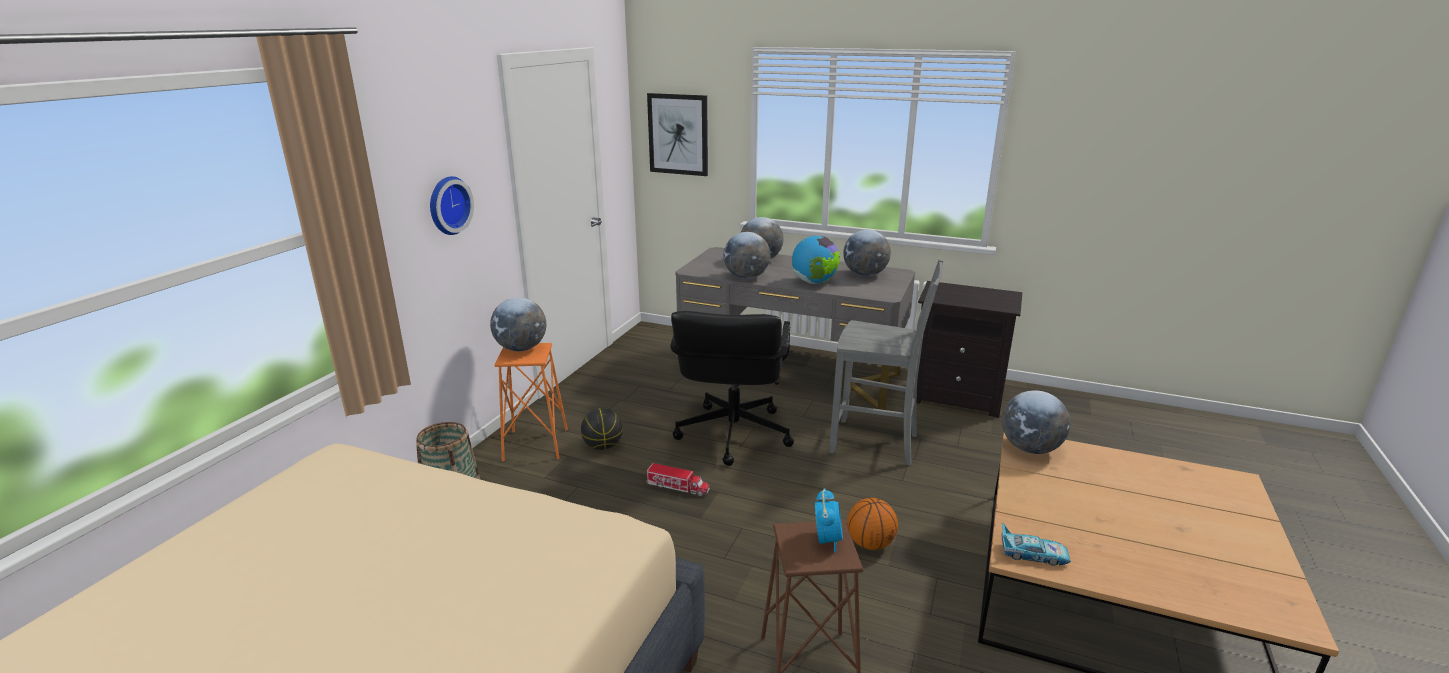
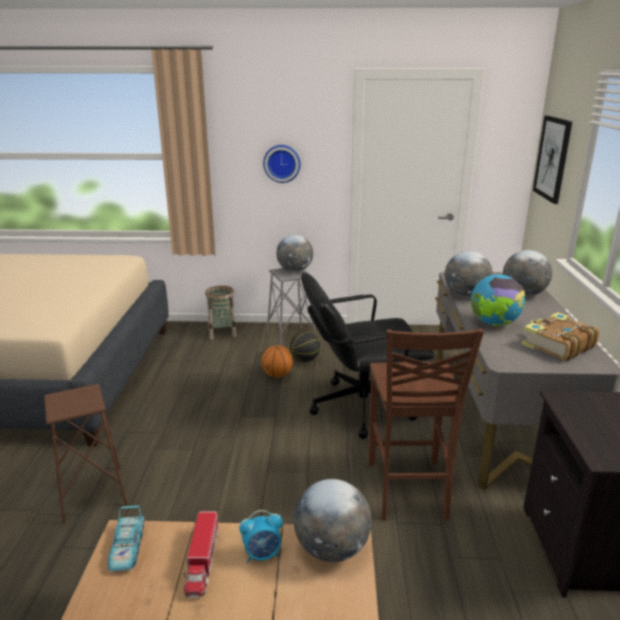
camera: 70 degrees right, 0 degrees up
(535, 445) = (291, 338): orange stool -> grey stool
(677, 487) = (272, 399): toy truck -> toy truck (202, 561)
(827, 540) = (79, 404): alarm clock -> alarm clock (262, 554)
(865, 275) = (557, 345): globe -> book
(870, 543) = (239, 507): basketball -> basketball (277, 375)
(876, 443) = (407, 491): grey chair -> brown chair

